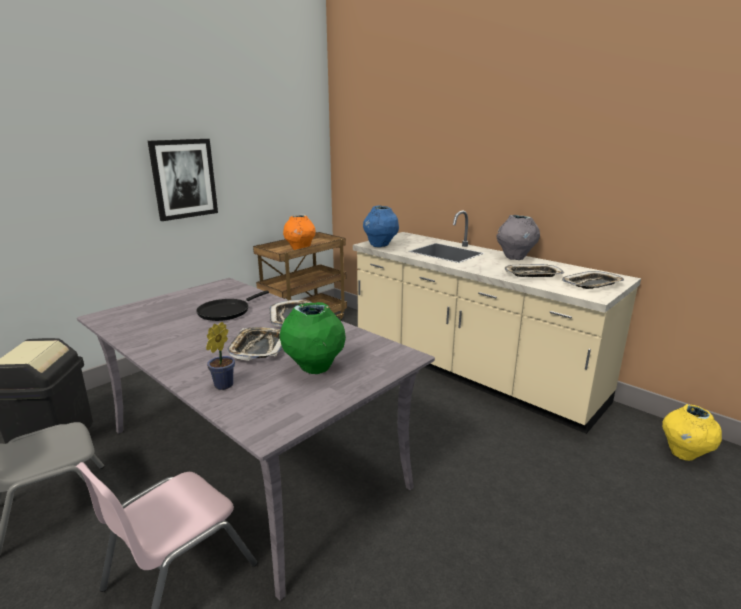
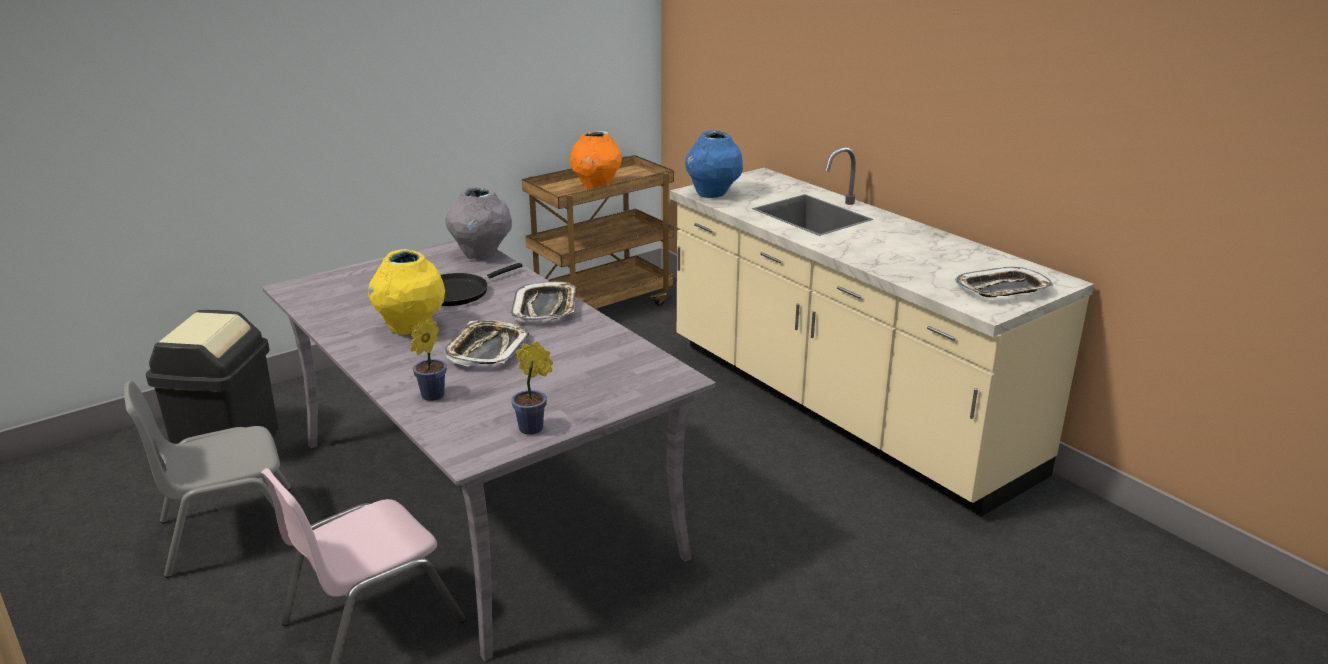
camera: 10 degrees right, 5 degrees up
(184, 179) = (417, 77): picture -> none
(314, 404) = (534, 428): none -> potted plant
(315, 368) = (550, 384): green vase -> none
(515, 258) = (916, 232): grey vase -> grey vase (481, 255)
(532, 275) = (921, 266): tray -> none
(684, 454) = (1119, 560): yellow vase -> yellow vase (411, 328)

